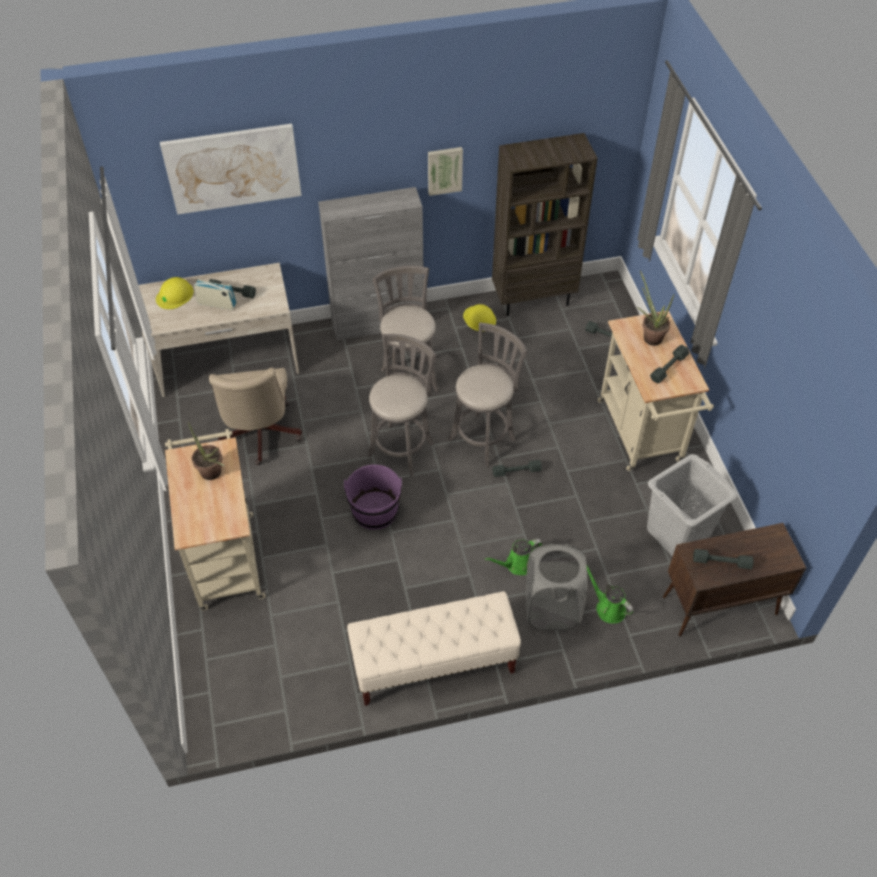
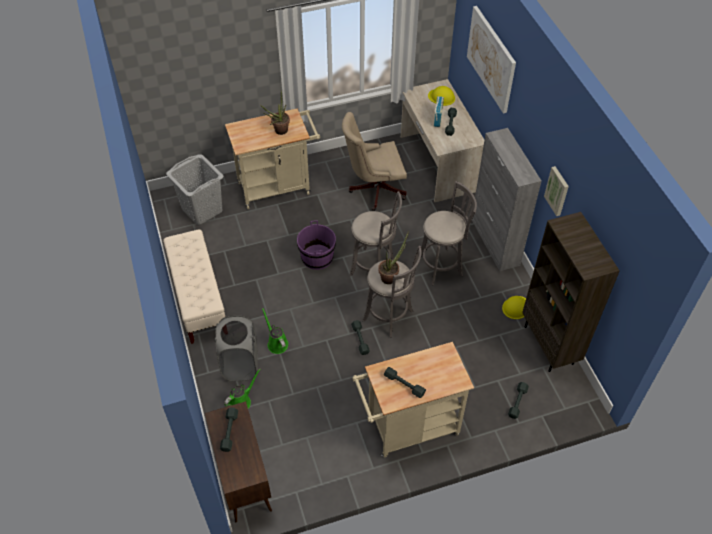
camera: 85 degrees right, 0 degrees up
(649, 336) = (439, 371): potted plant -> potted plant (390, 276)
(677, 533) = (310, 451): grey laundry basket -> grey laundry basket (202, 209)

